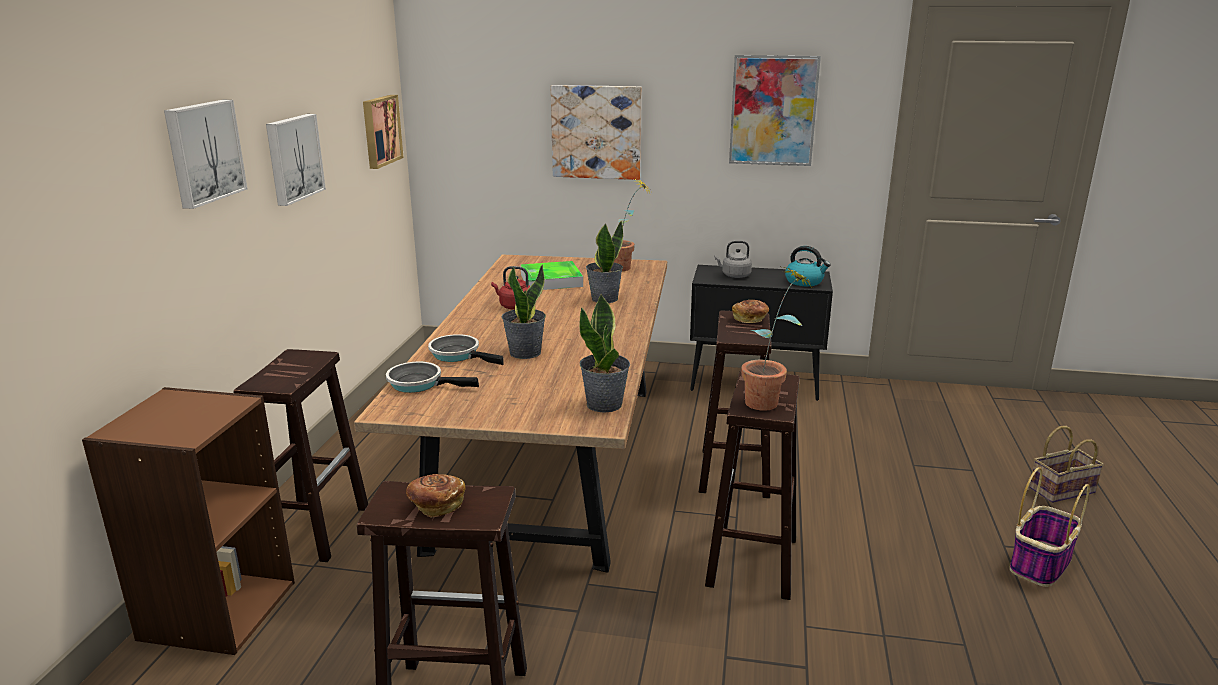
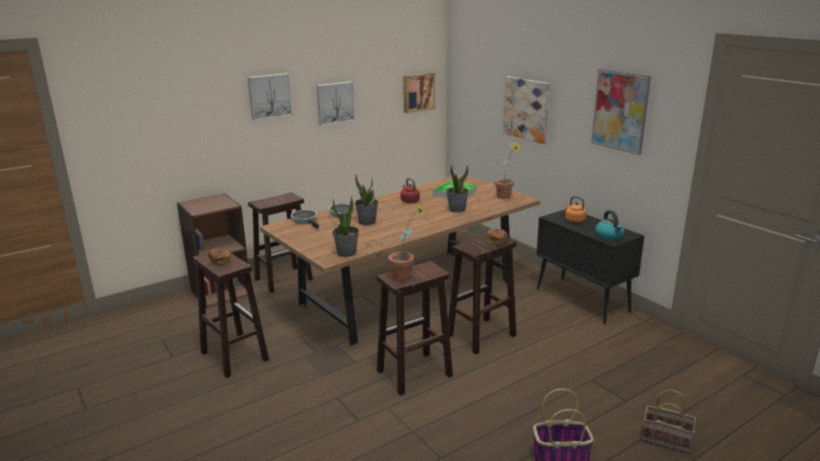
camera: 45 degrees right, 0 degrees up
(734, 275) = (574, 220): grey kettle -> orange kettle

